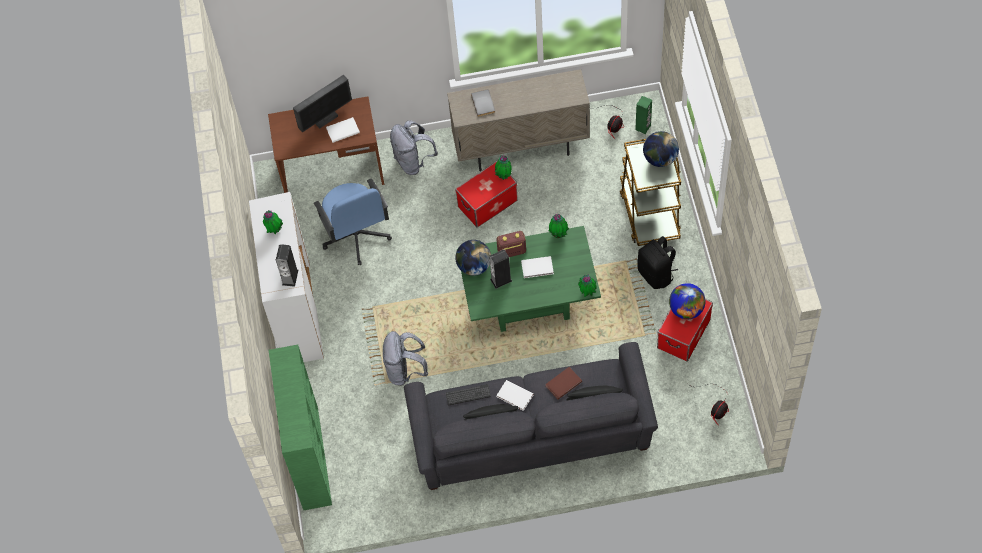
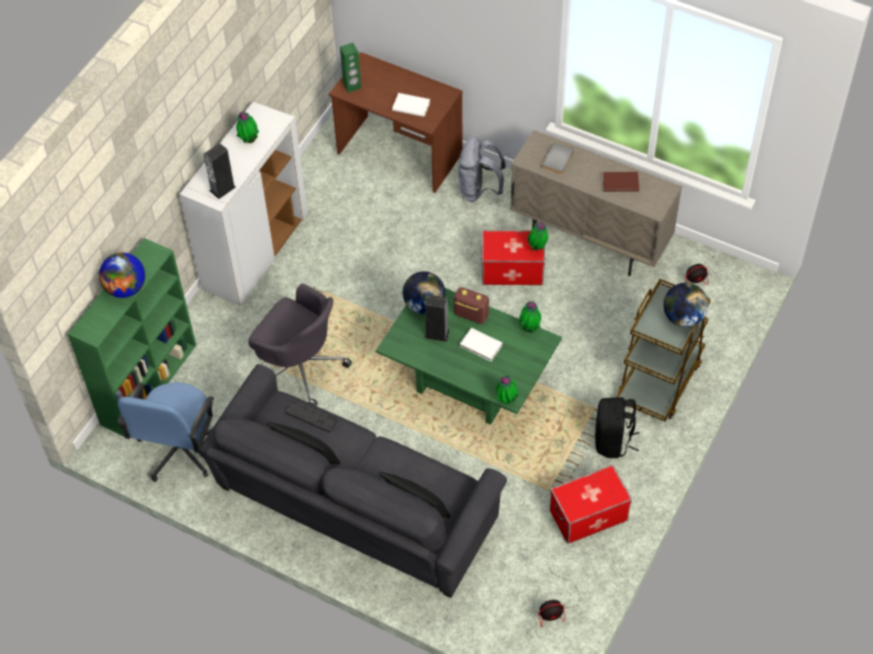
camera: 35 degrees right, 5 degrees down
(326, 119) = (405, 87): monitor -> none
(356, 236) = (368, 221): blue office chair -> blue office chair (179, 449)
(405, 371) = (299, 367): grey backpack -> grey office chair
(515, 396) = (351, 448): white book -> none
(562, 383) = (406, 468): brown book -> brown book (620, 182)
(643, 127) = (726, 297): green speaker -> green speaker (352, 86)
(686, 310) = (598, 488): globe -> globe (126, 288)

